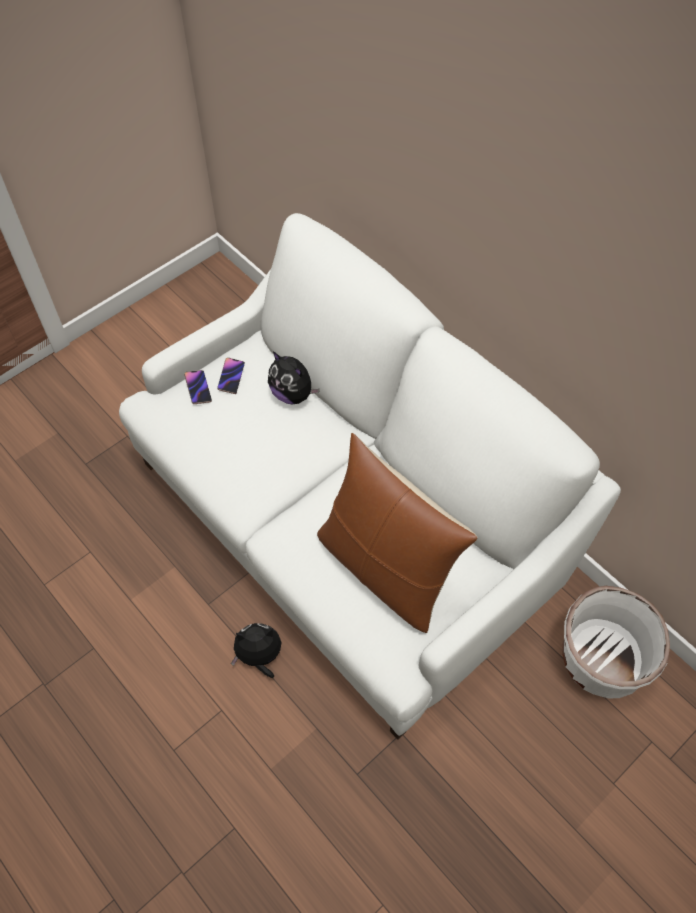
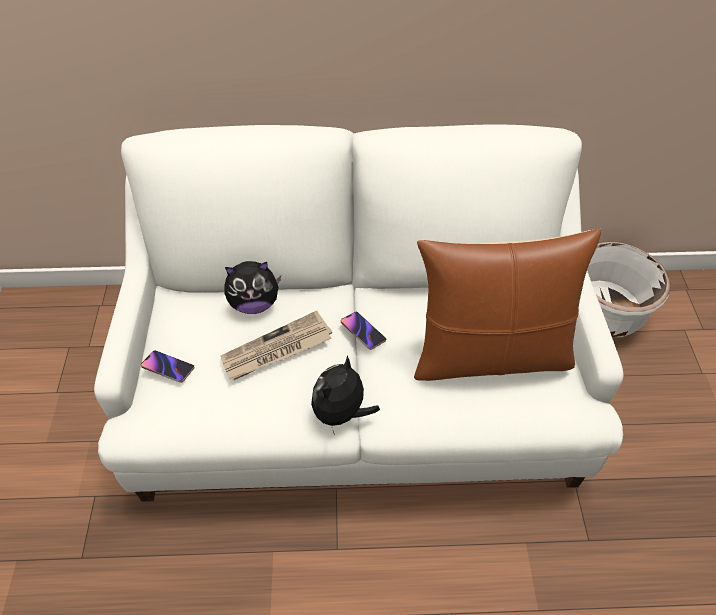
camera: 50 degrees left, 5 degrees down
(231, 377) = (186, 334): phone -> phone (363, 332)
(259, 656) = (424, 541): plush toy -> plush toy (341, 412)
(266, 435) = (277, 349): none -> newspaper

